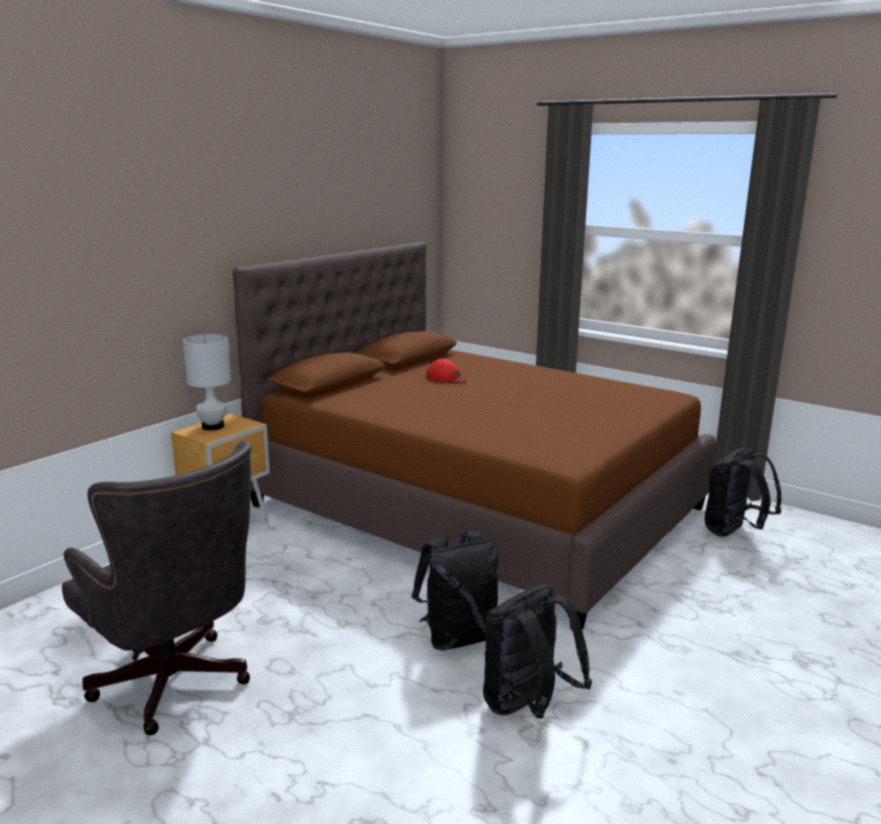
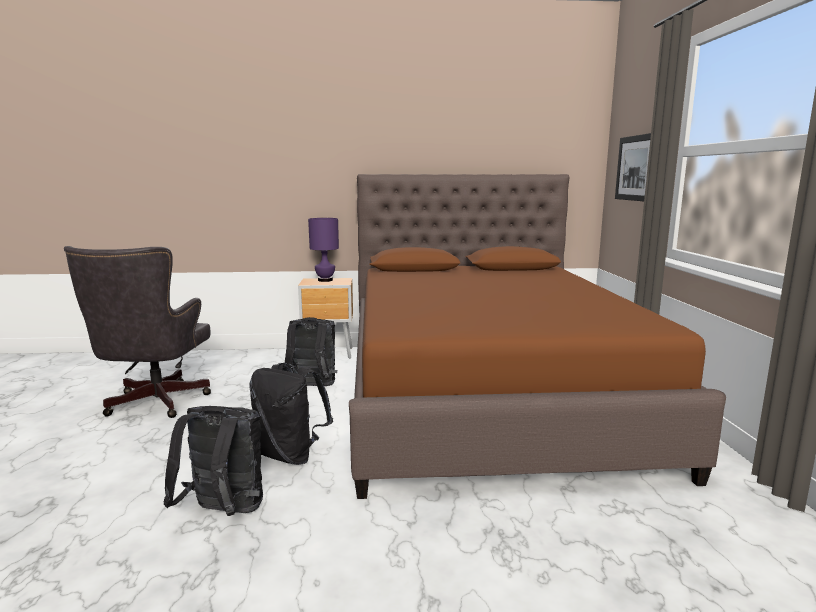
camera: 50 degrees right, 5 degrees down
(212, 426) = (325, 280): white table lamp -> purple table lamp
(446, 378) = (496, 279): red cap -> none
(502, 236) = (635, 168): none -> picture
(734, 532) = (694, 521): black backpack -> black backpack (312, 387)

